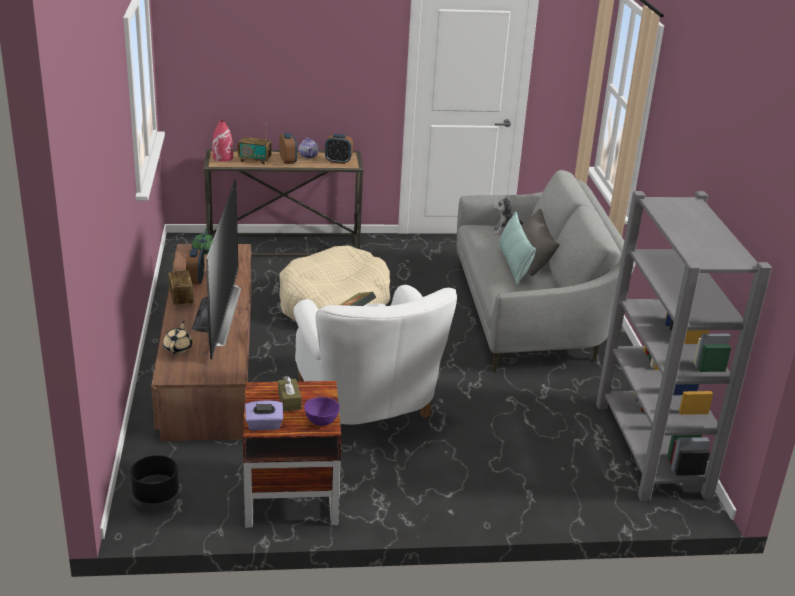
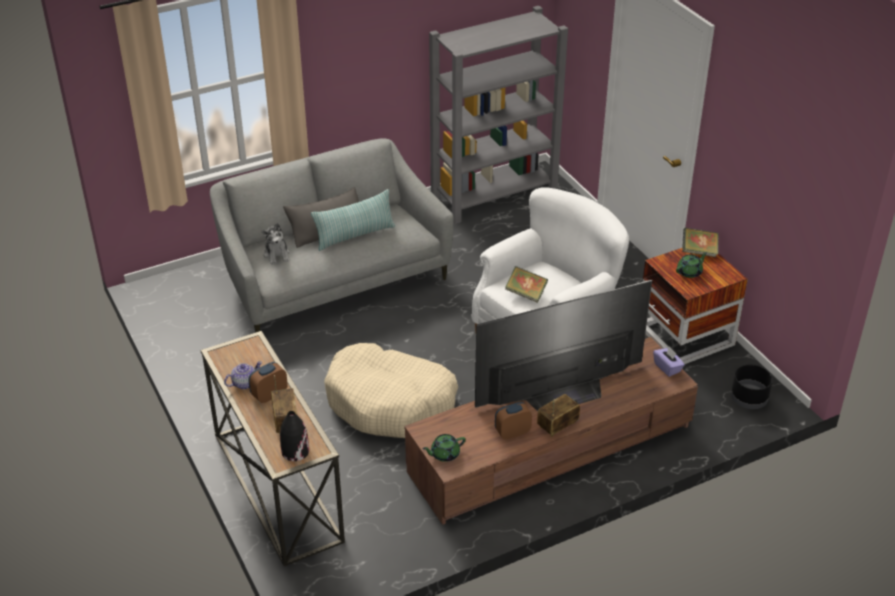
camera: 110 degrees left, 10 degrees up
(178, 348) = (635, 392): beige teapot -> none
(223, 157) = (295, 451): red vase -> black vase
(264, 425) = (727, 273): purple tissue box -> purple tissue box (667, 368)
(289, 401) = (690, 272): brown tissue box -> green teapot
(321, 422) = (699, 251): purple bowl -> book
(338, 161) = (246, 356): alarm clock -> none

